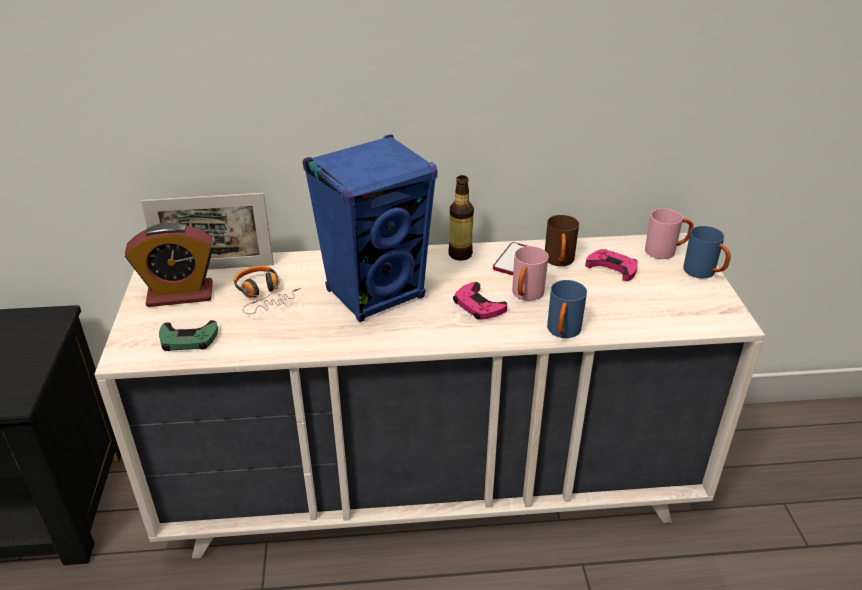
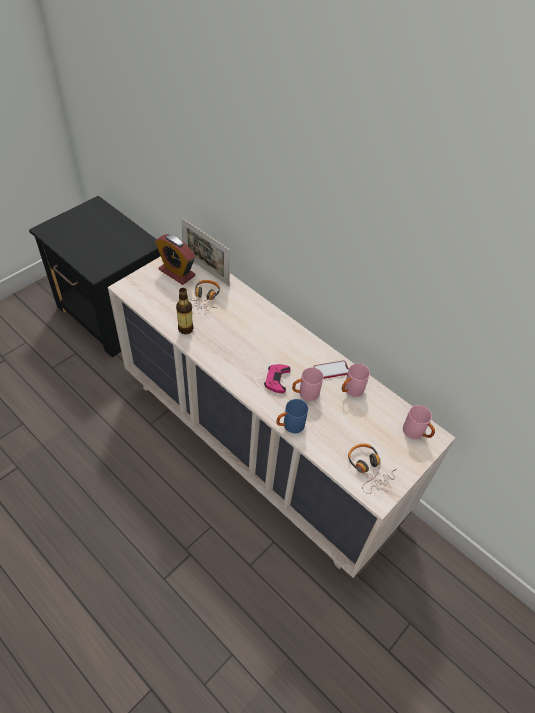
camera: 45 degrees right, 15 degrees up
(188, 340) = (152, 298): green game controller -> none
(375, 294) = (245, 336): blue speaker -> none
(460, 254) = (312, 346): bottle -> bottle (185, 329)
(559, 262) = (350, 391): brown mug -> pink mug
(612, 268) = (371, 417): pink game controller -> none
(685, 307) = (368, 469): none -> headphones
(704, 273) = (413, 462): blue mug -> none

